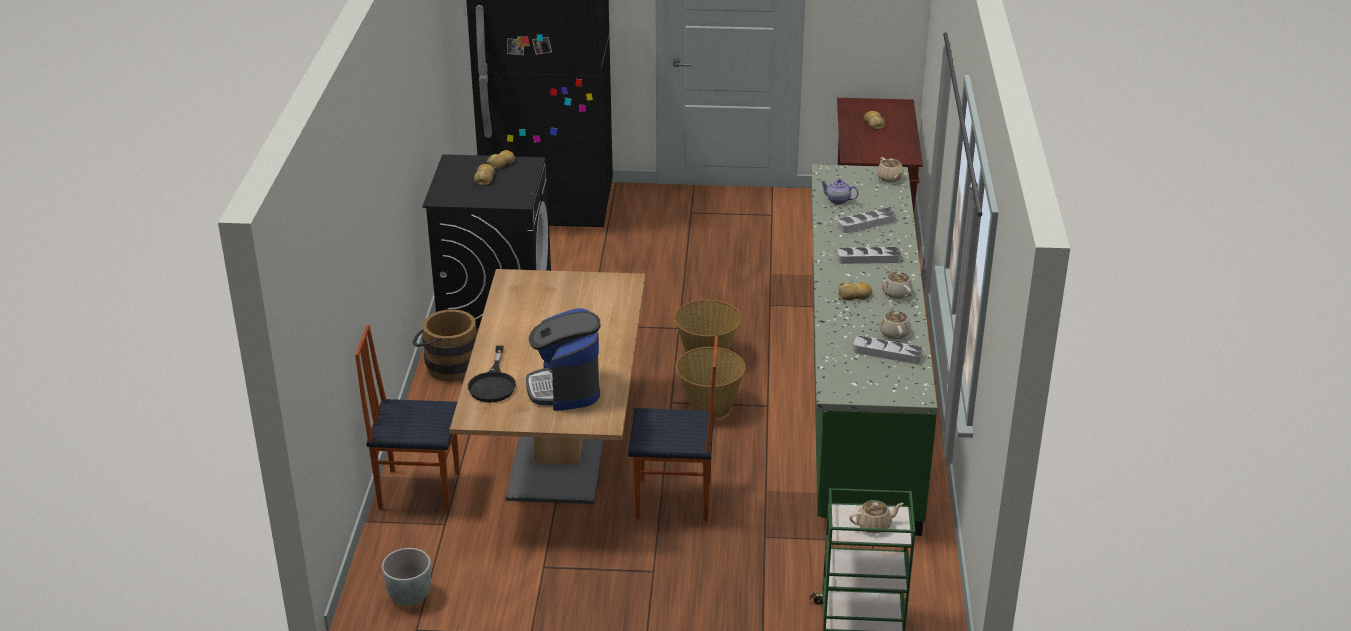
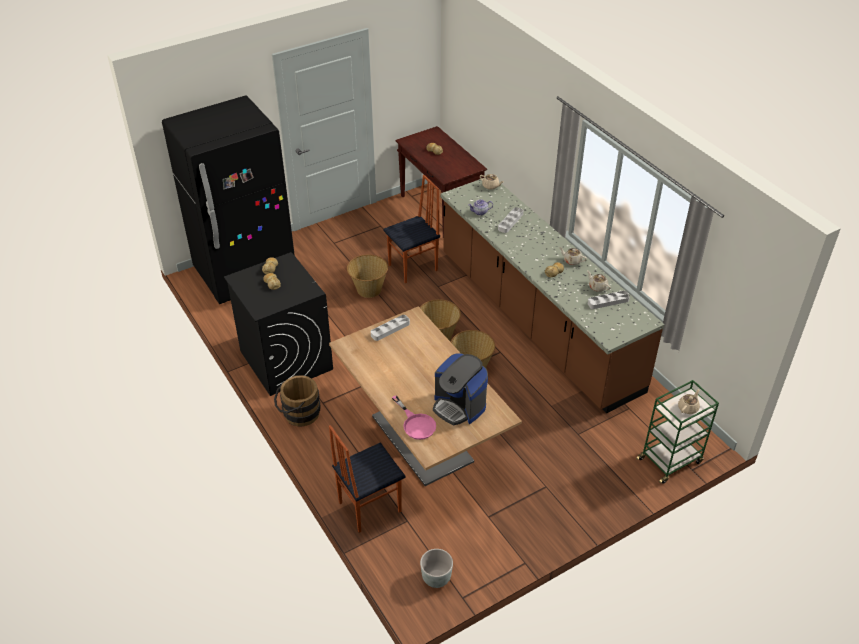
camera: 35 degrees left, 10 degrees up
(493, 383) = (416, 423): black frying pan -> pink frying pan
(674, 501) = (513, 437): chair -> chair (413, 268)
(677, 275) = (368, 289): none -> basket
(858, 393) = (536, 321): green counter -> brown counter
(868, 258) = (535, 244): grey tray -> grey tray (390, 329)

